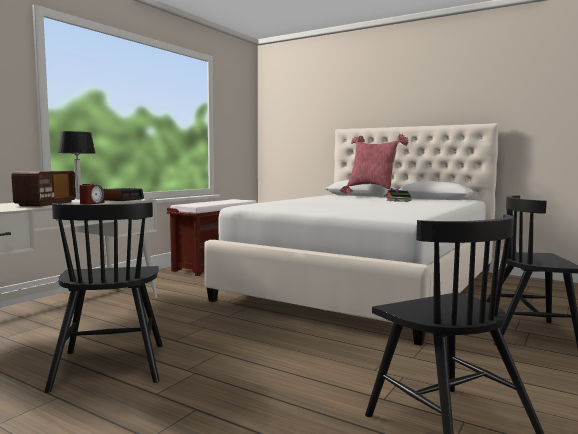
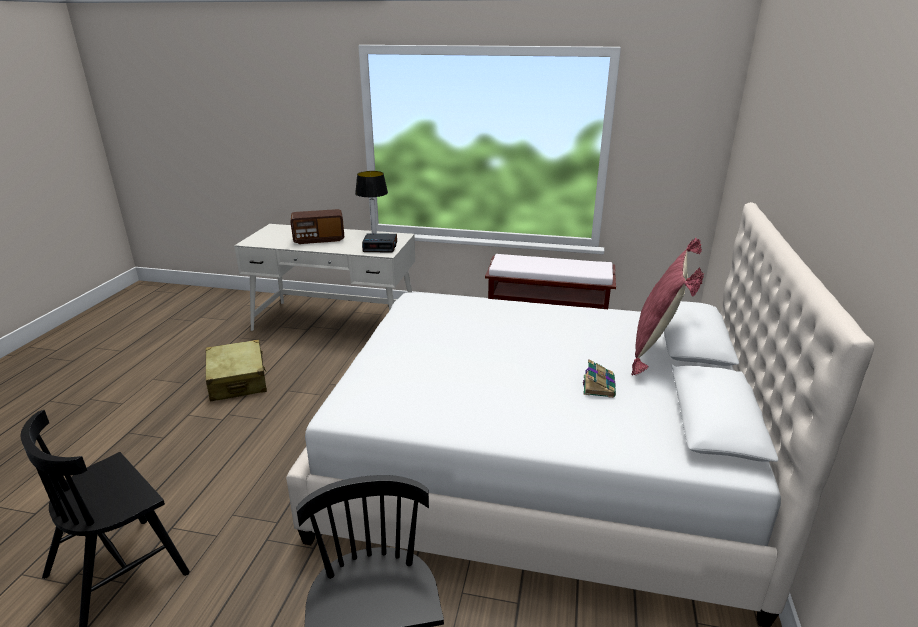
camera: 70 degrees right, 20 degrees up
(92, 203) = (332, 249): alarm clock -> none
(111, 363) = (238, 380): black chair -> beige suitcase

